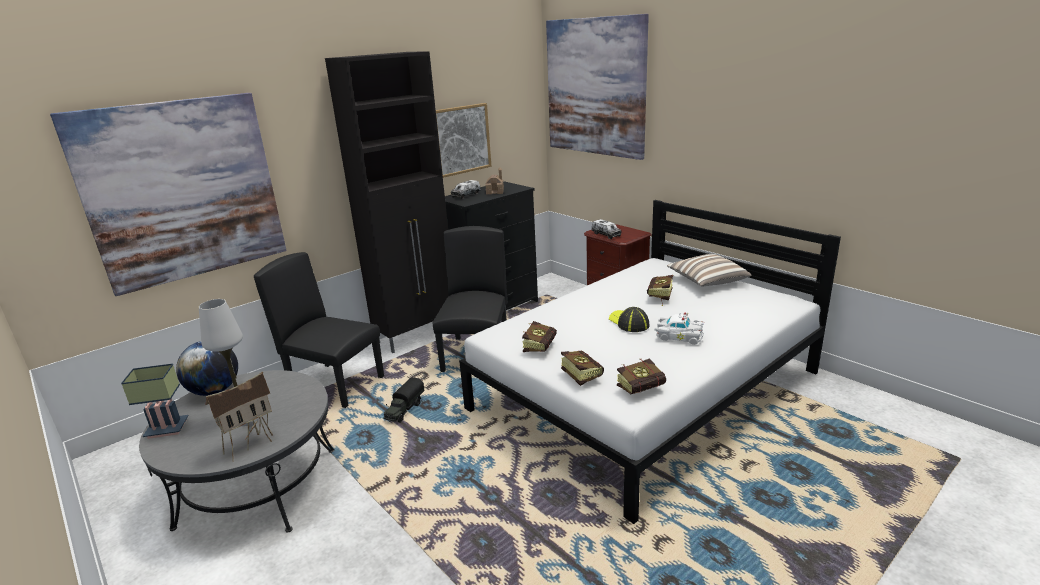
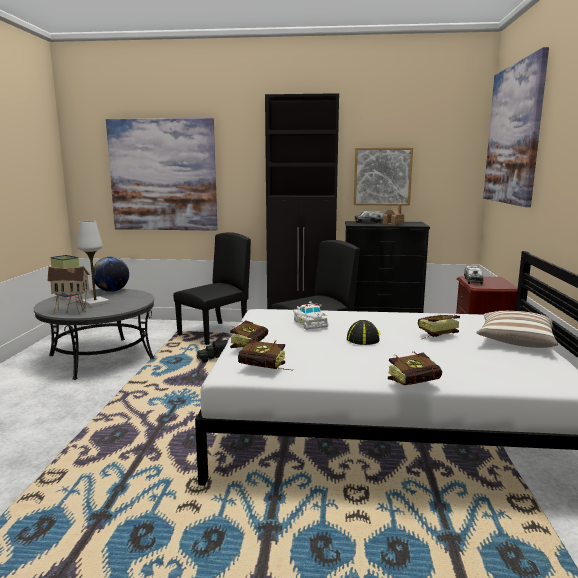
camera: 45 degrees right, 10 degrees down
(336, 384) = (214, 333): black chair -> black chair turned 60 degrees clockwise
(541, 346) = (273, 326): book -> book (418, 384)
(678, 336) = (378, 357): white toy car -> white toy car (310, 323)

